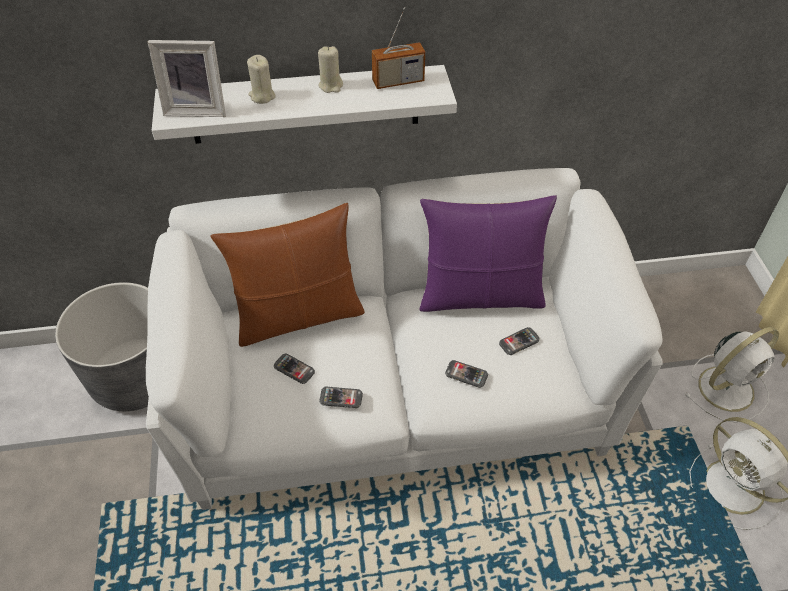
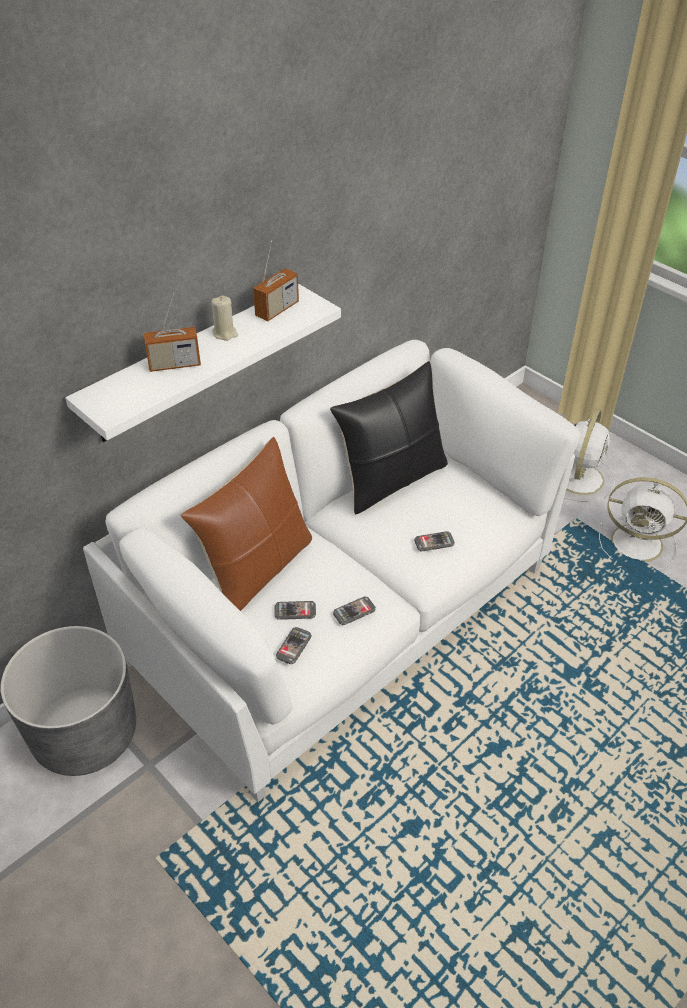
camera: 35 degrees left, 5 degrees down
(197, 108) = (127, 397): picture frame -> none
(262, 96) = (174, 364): beige candle -> radio
(480, 295) = (391, 479): purple pillow -> black pillow
(519, 342) = (451, 498): phone -> phone (293, 646)

